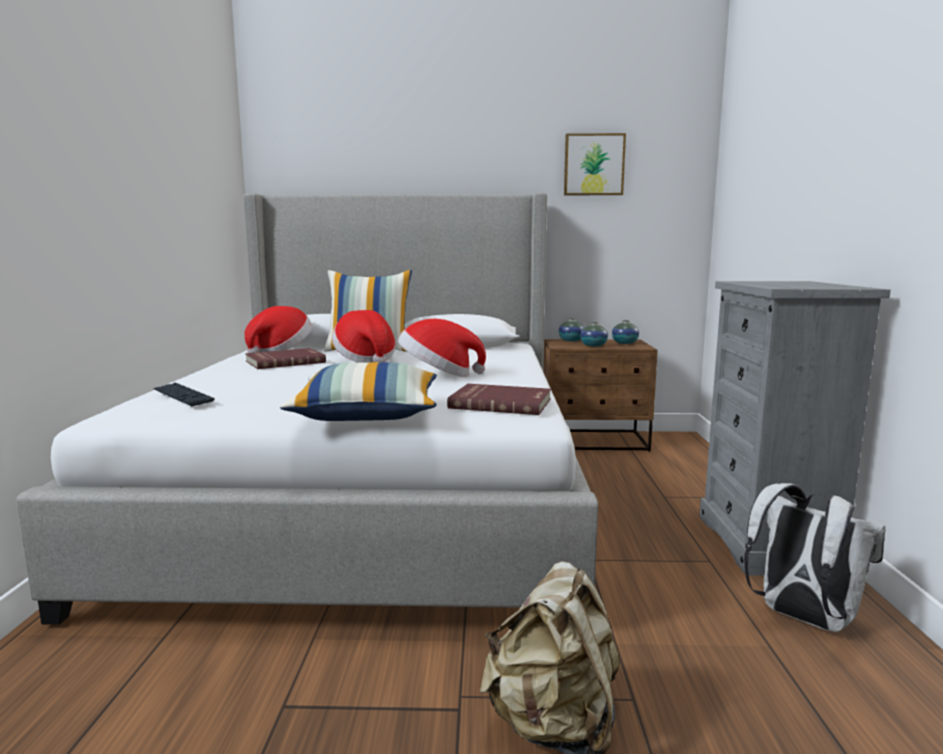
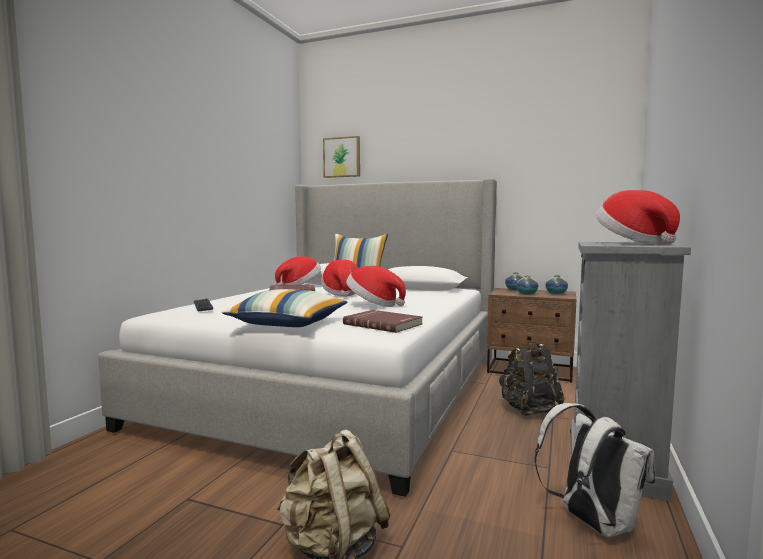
camera: 20 degrees right, 5 degrees down
(593, 165) = (536, 156): picture -> picture (342, 157)
(632, 492) = (528, 410): none -> black backpack
(796, 283) = (634, 243): none -> hat

